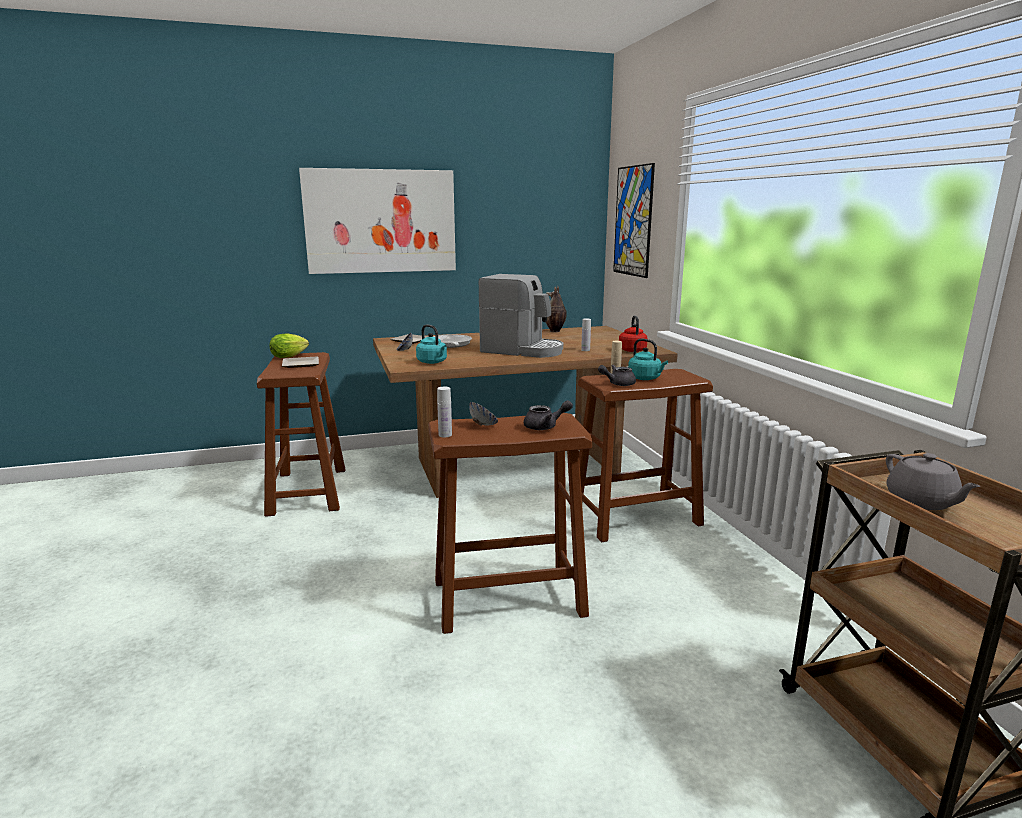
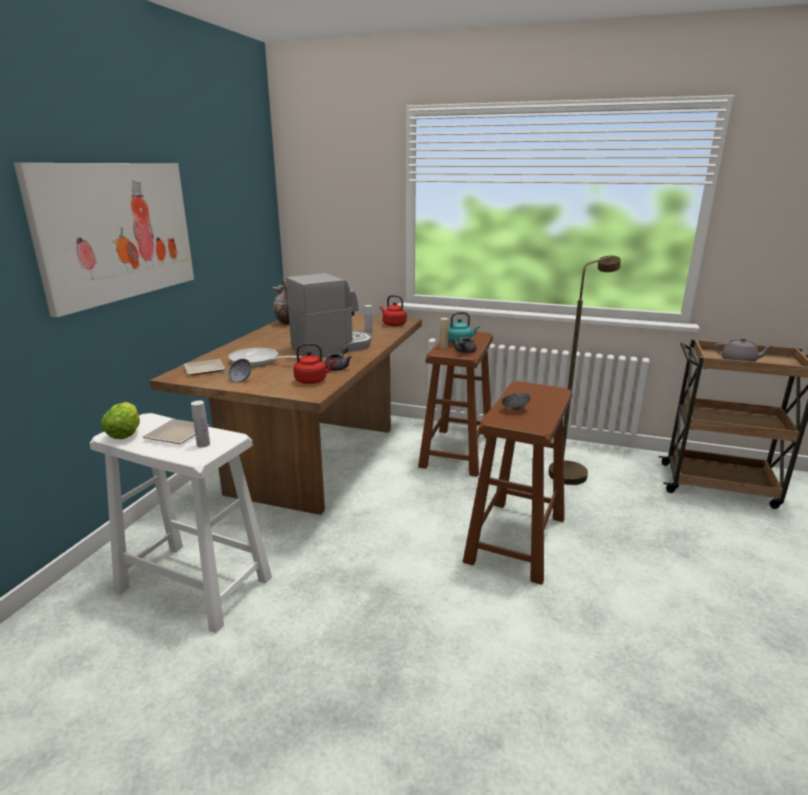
camera: 55 degrees left, 5 degrees up
(308, 491) = (194, 584): brown stool -> white stool
(433, 362) = (313, 381): turquoise kettle -> red kettle
(445, 435) = (527, 426): white bottle -> white bottle (203, 444)
(545, 427) = (540, 394): grey teapot -> grey teapot (338, 367)
(633, 221) = (332, 211): picture -> none
(712, 595) = (571, 470): none -> brown floor lamp

